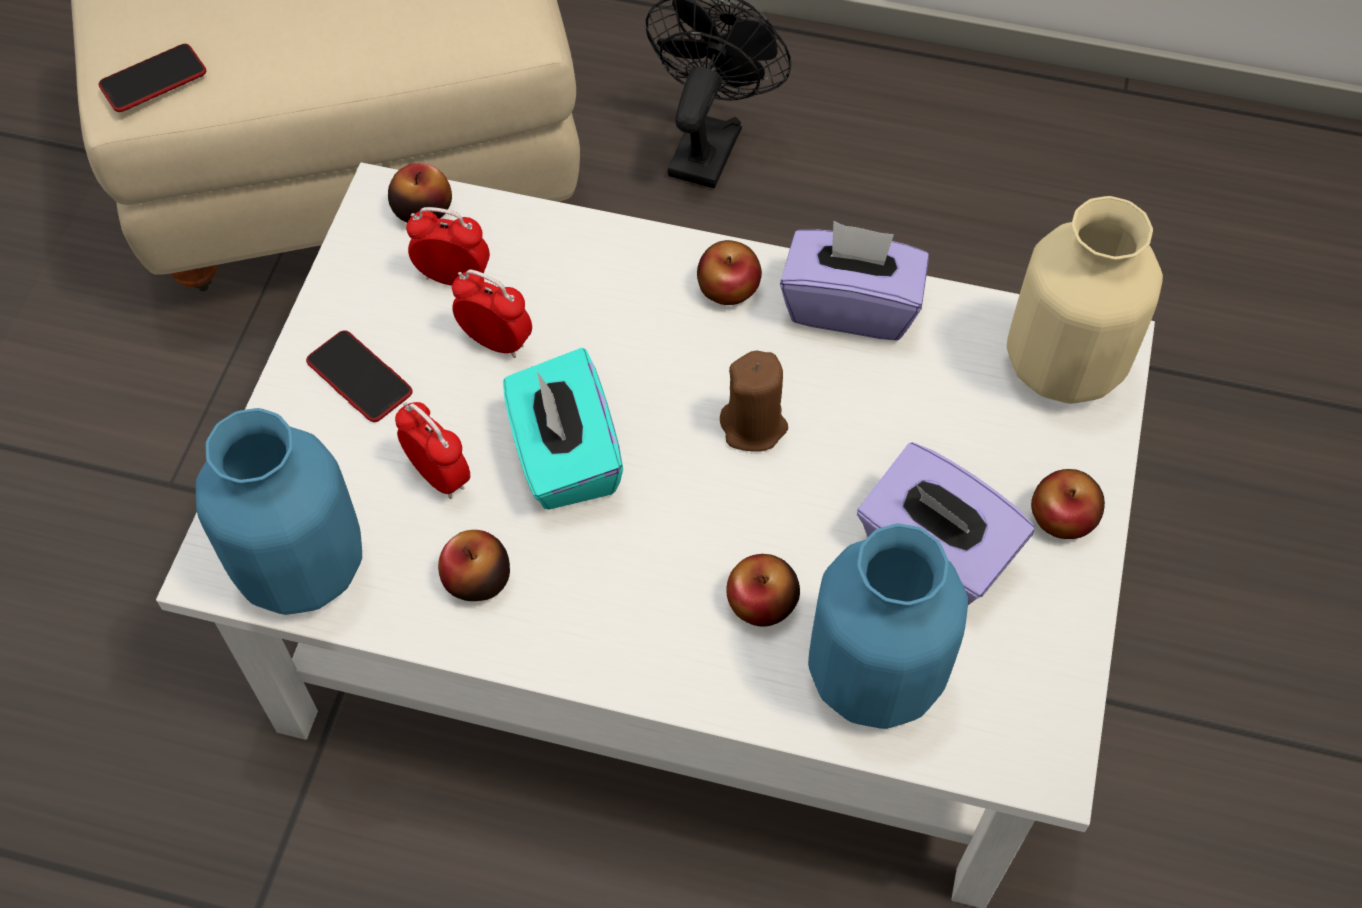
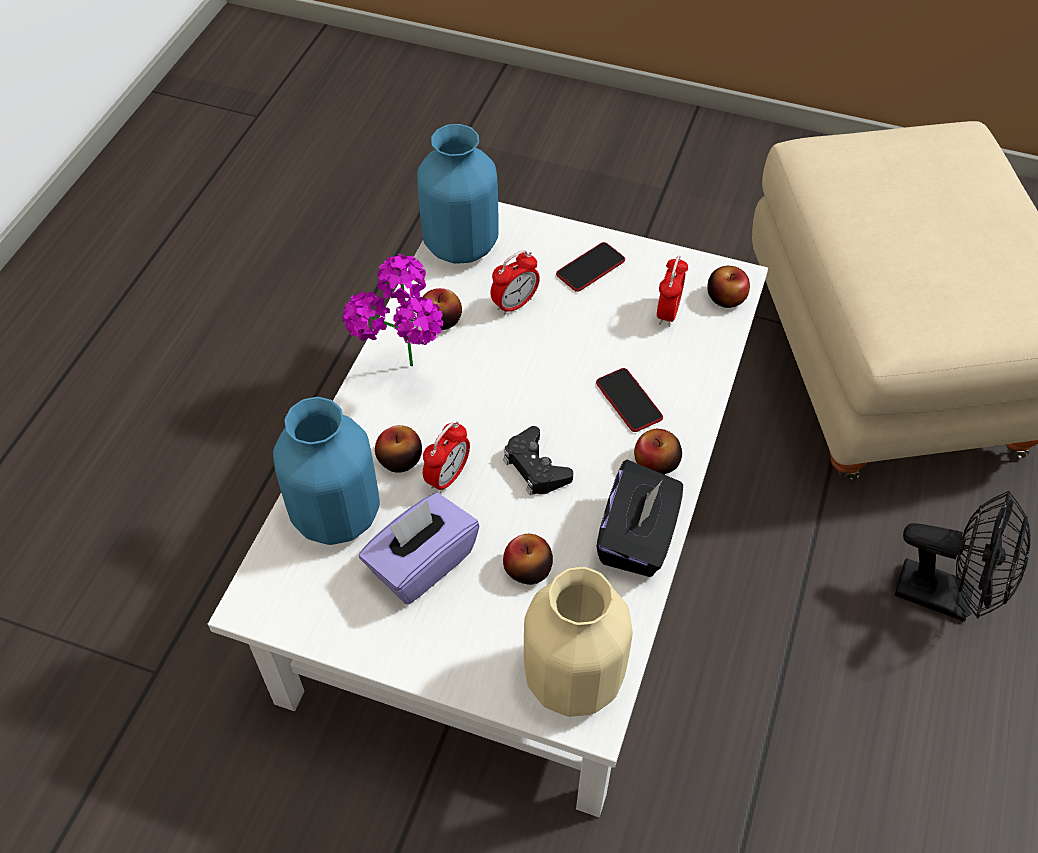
camera: 95 degrees right, 5 degrees down
(153, 79) = (820, 159): phone -> phone (629, 401)
(496, 341) = (614, 333): alarm clock -> alarm clock (447, 477)
(564, 457) = (522, 364): turquoise tissue box -> none
(605, 614) = (406, 379): none -> potted plant
(754, 426) = (535, 467): brown candle -> black game controller
(850, 306) = (637, 538): purple tissue box -> black tissue box
(1062, 518) = (436, 651): apple -> apple (527, 569)

